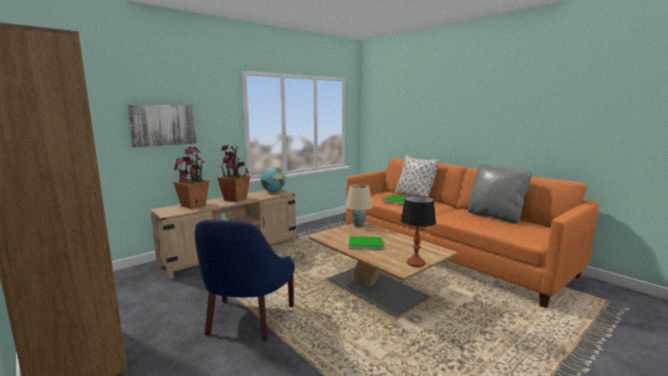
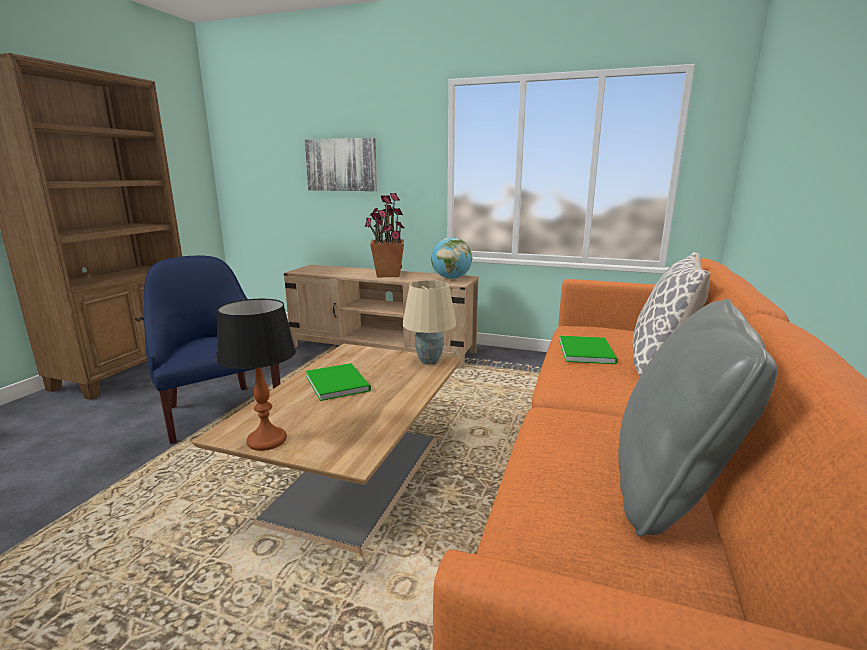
camera: 60 degrees right, 5 degrees up
(193, 205) = (339, 270): potted plant -> none
(247, 320) = (218, 410): blue armchair -> blue armchair turned 75 degrees clockwise

